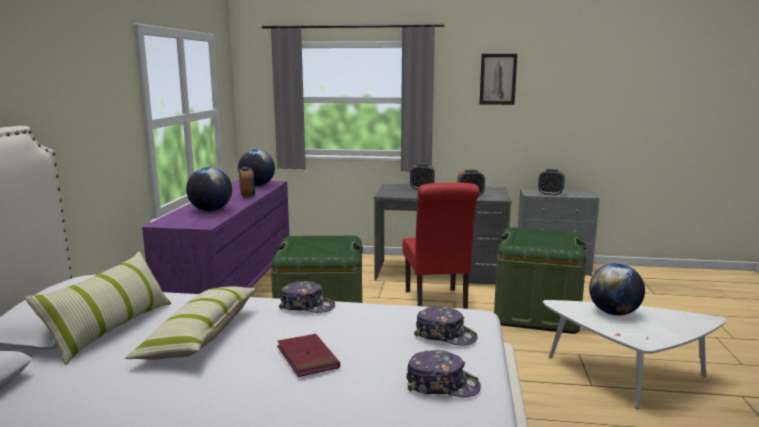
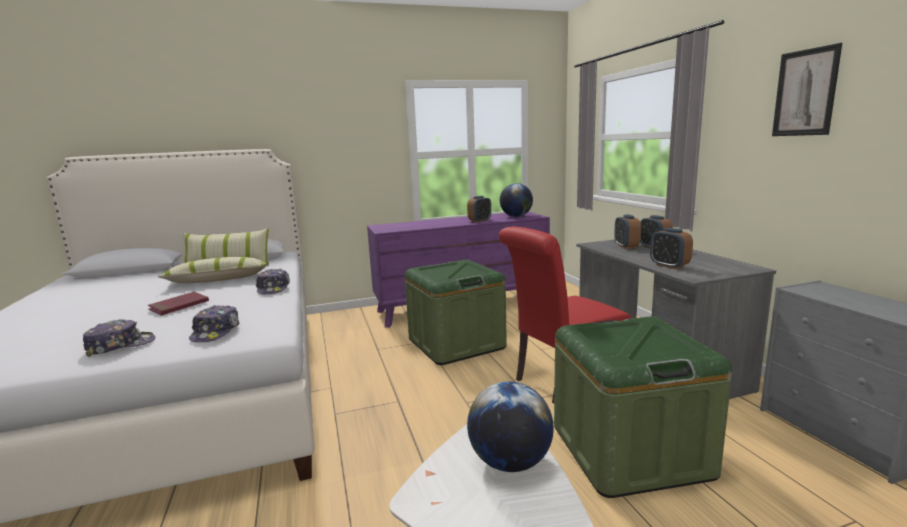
camera: 65 degrees right, 0 degrees up
(211, 210) = (422, 225): globe -> none
(442, 385) = (121, 345): cap -> cap turned 105 degrees counterclockwise
(550, 194) = (836, 298): alarm clock -> alarm clock (626, 246)

